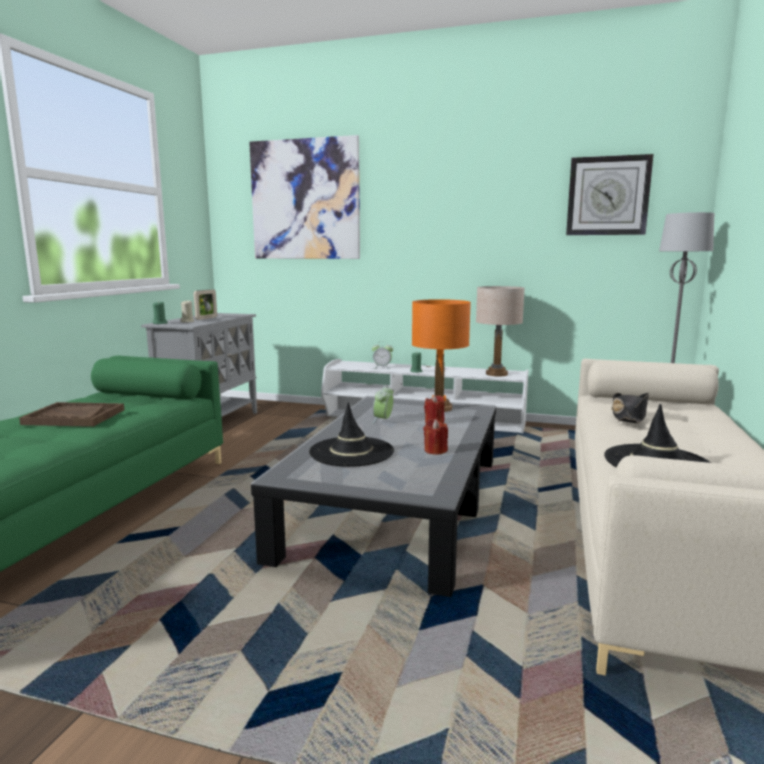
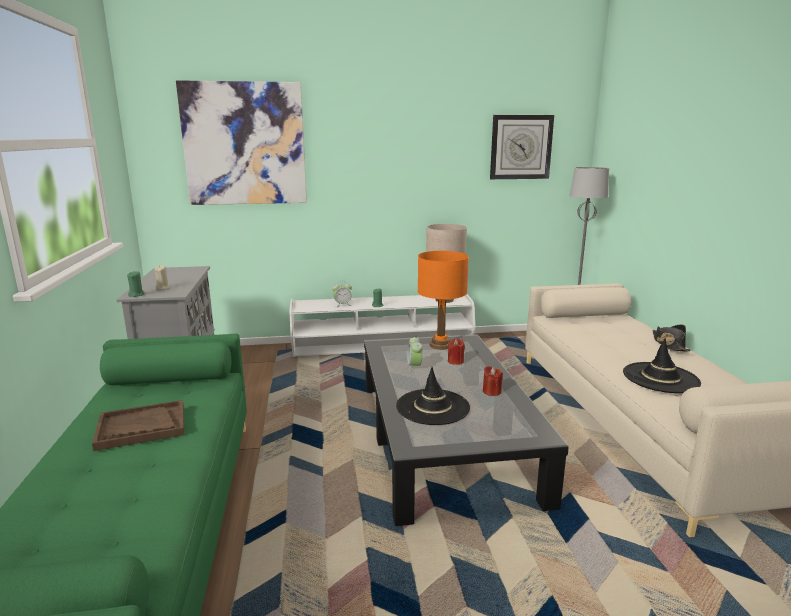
camera: 25 degrees left, 5 degrees up
(206, 318) = (171, 279): picture frame -> none
(628, 416) = (596, 336): black hat -> black hat (669, 344)

